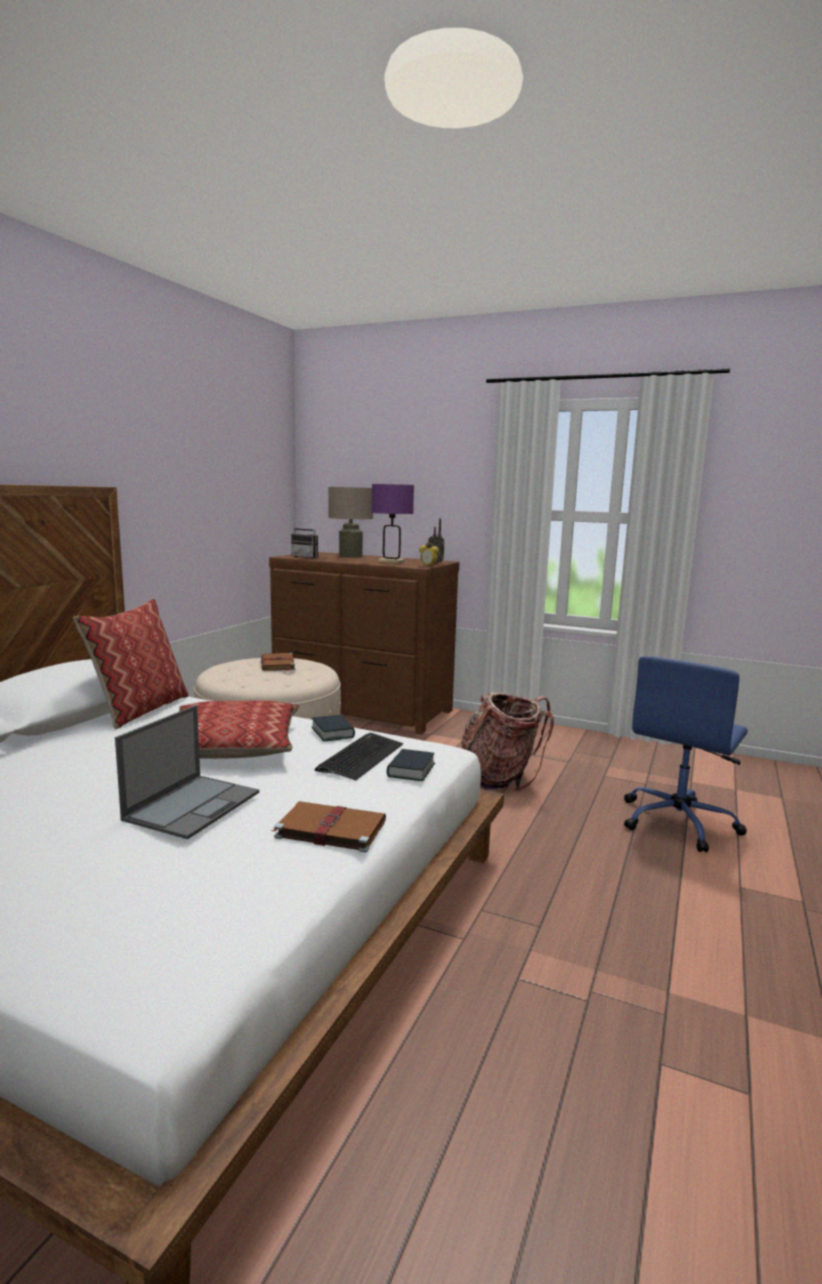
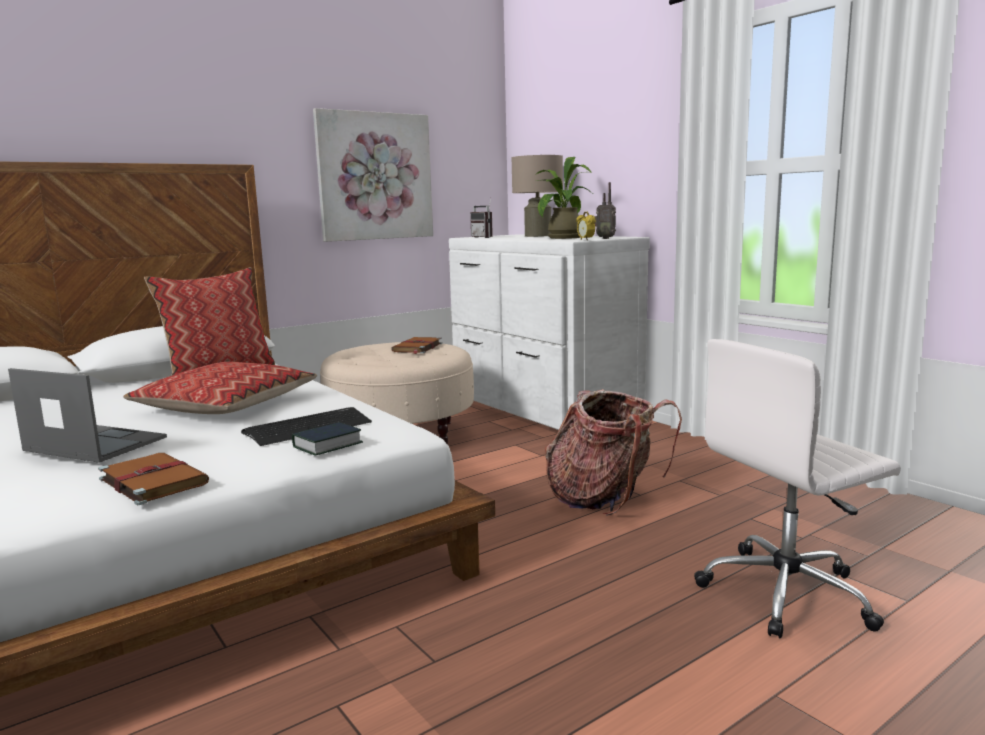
camera: 30 degrees right, 0 degrees up
(193, 805) = (94, 444): laptop -> laptop turned 120 degrees counterclockwise
(204, 498) = (375, 176): none -> picture
(332, 732) = (328, 405): book -> none
(361, 709) = (541, 411): brown dresser -> white dresser
(391, 561) = (562, 238): purple table lamp -> potted plant
(678, 822) = (788, 593): blue office chair -> white office chair

